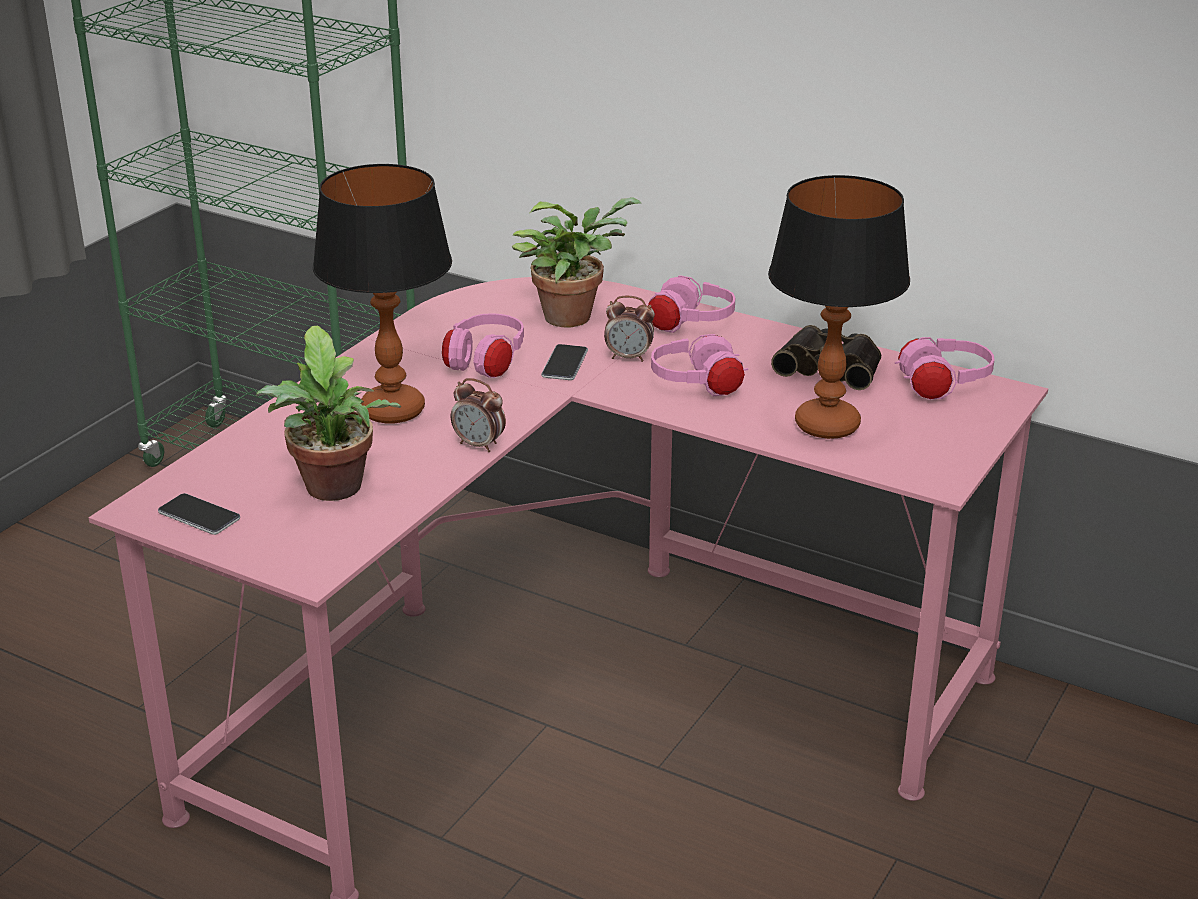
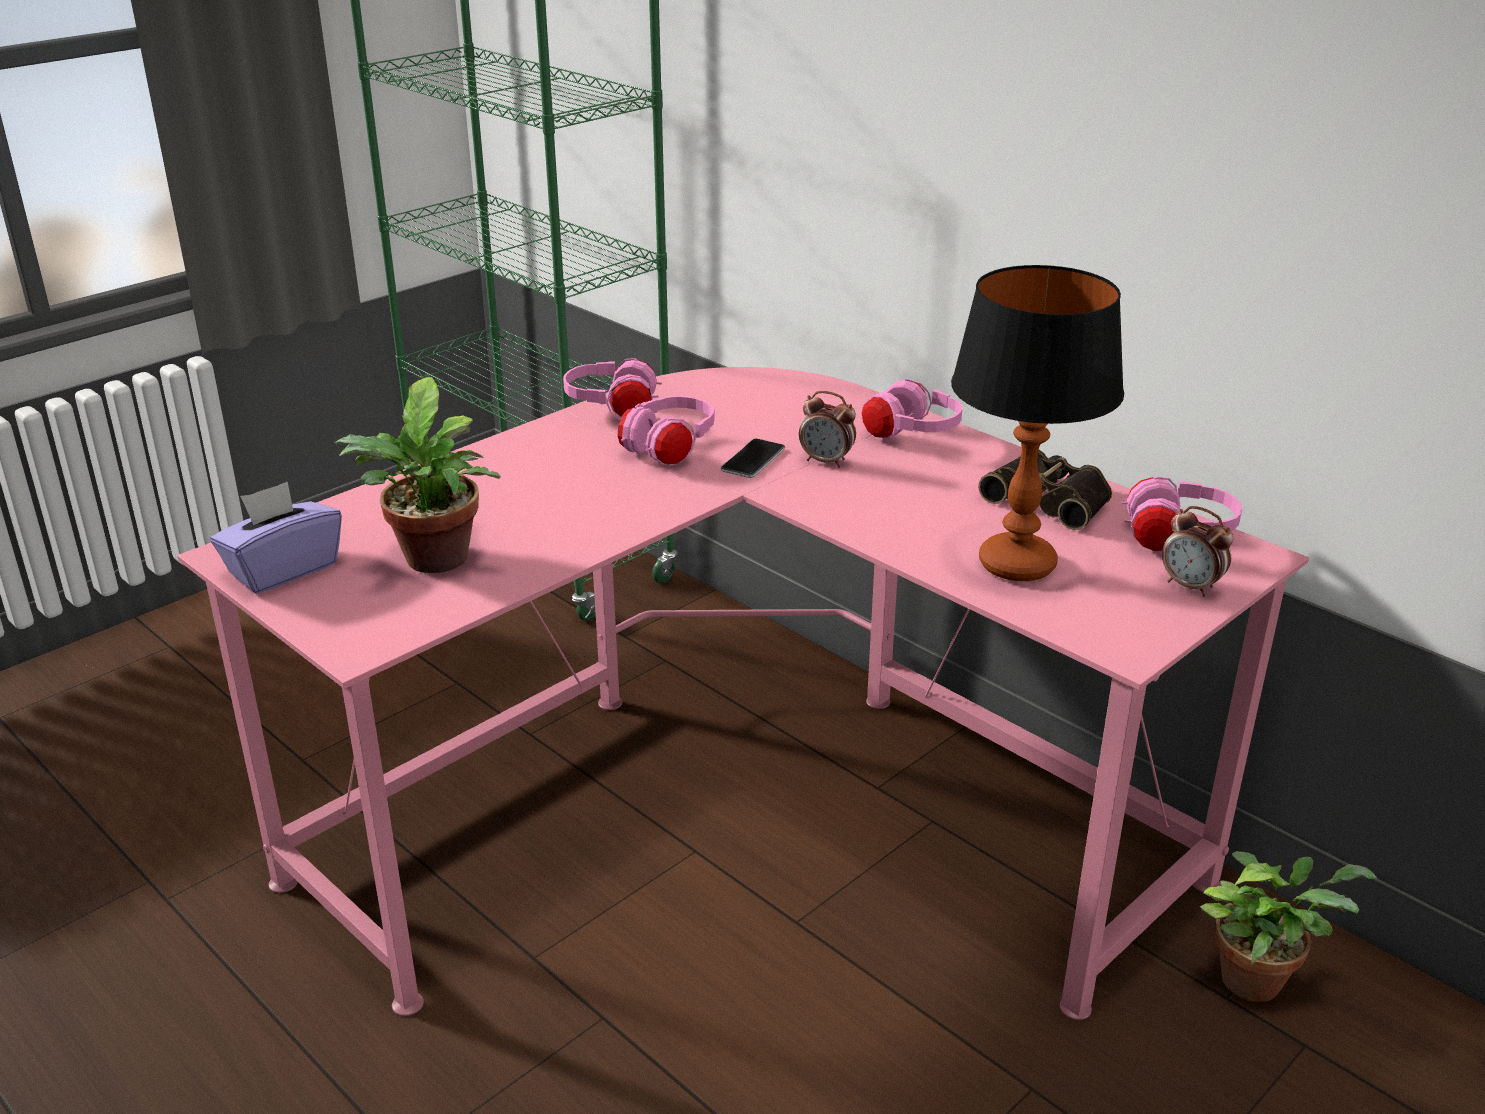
camera: 15 degrees right, 0 degrees up
(199, 516) = (283, 569): phone -> purple tissue box
(393, 411) = (545, 486): table lamp -> none
(479, 445) = (614, 534): alarm clock -> alarm clock (1191, 586)
(573, 315) = (788, 411): potted plant -> potted plant (1257, 978)
(697, 387) = (886, 502): pink headphones -> pink headphones (613, 410)

